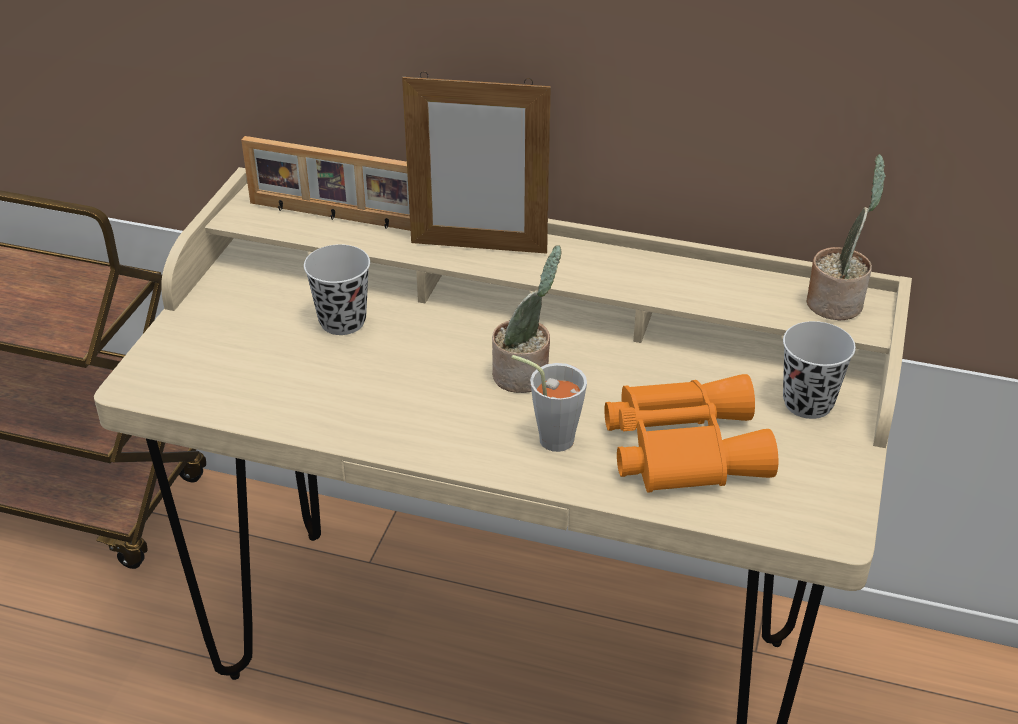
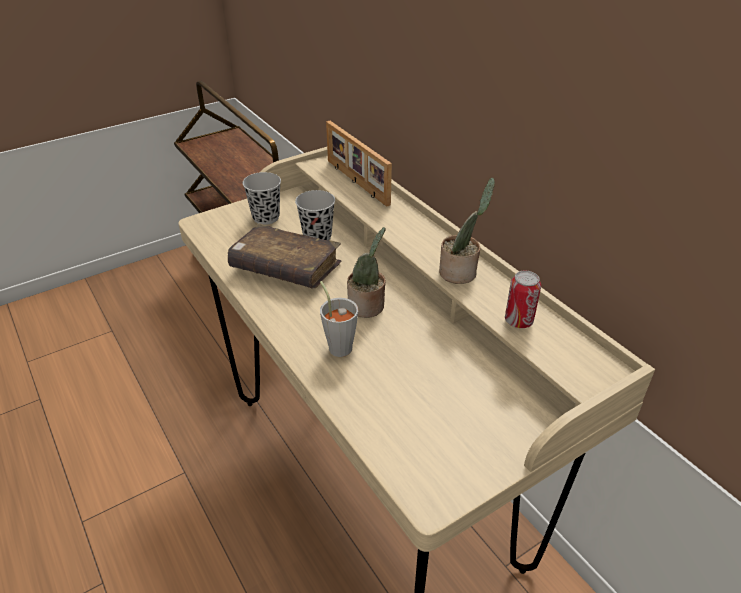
camera: 40 degrees right, 0 degrees up
(356, 382) = (285, 268): none -> brown book
(478, 247) = (405, 226): picture frame -> none
(682, 445) = (402, 392): orange binoculars -> none
(738, 296) = (518, 321): none -> can
(808, 403) = (511, 413): black cup -> black cup (266, 217)
(837, 302) = (582, 357): potted plant -> potted plant (460, 272)

